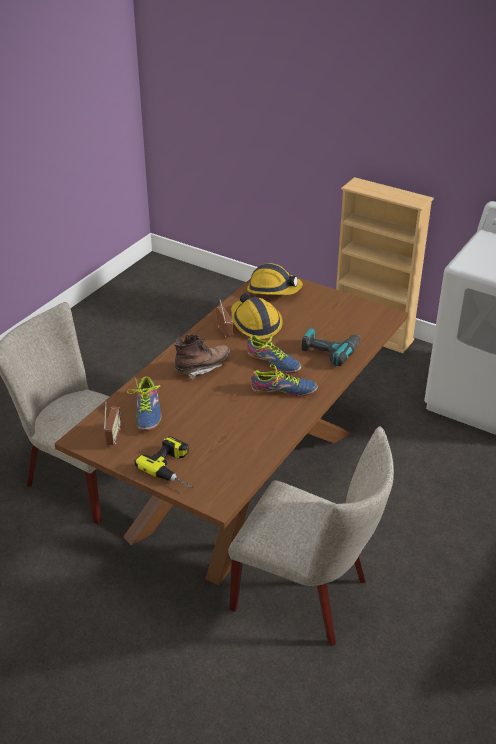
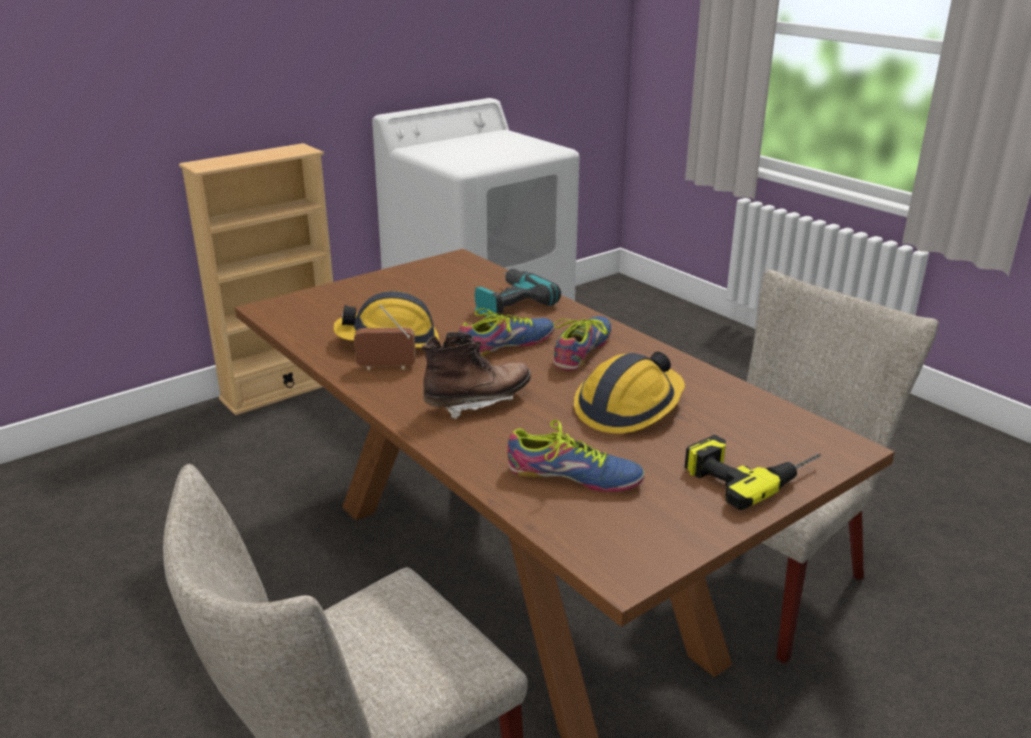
camera: 70 degrees left, 10 degrees down
(114, 436) = (632, 526): radio -> none
(202, 368) = (477, 402): brown boot -> brown boot turned 75 degrees clockwise
(273, 289) = (311, 311): hard hat -> hard hat (629, 407)

